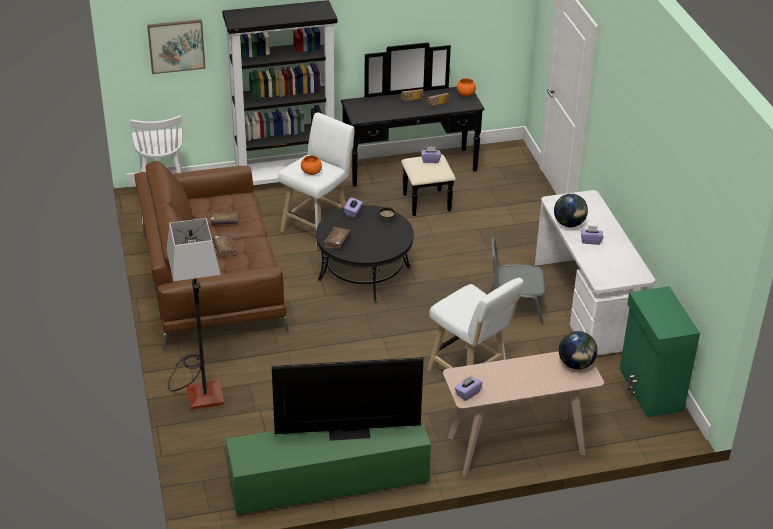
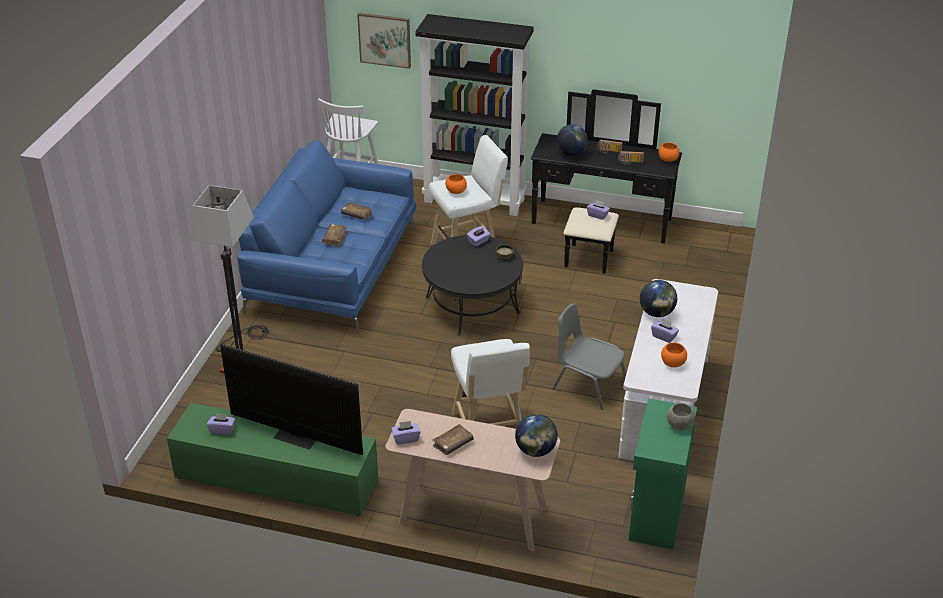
camera: 30 degrees right, 0 degrees up
(211, 280) = (334, 268): brown sofa -> blue sofa
(278, 450) = (222, 430): none -> purple tissue box
(337, 241) = (440, 263): brown book -> brown book (453, 444)
(382, 111) = (571, 153): none -> globe
(615, 259) = (672, 363): none -> orange bowl
(669, 304) = (680, 425): none -> grey bowl

